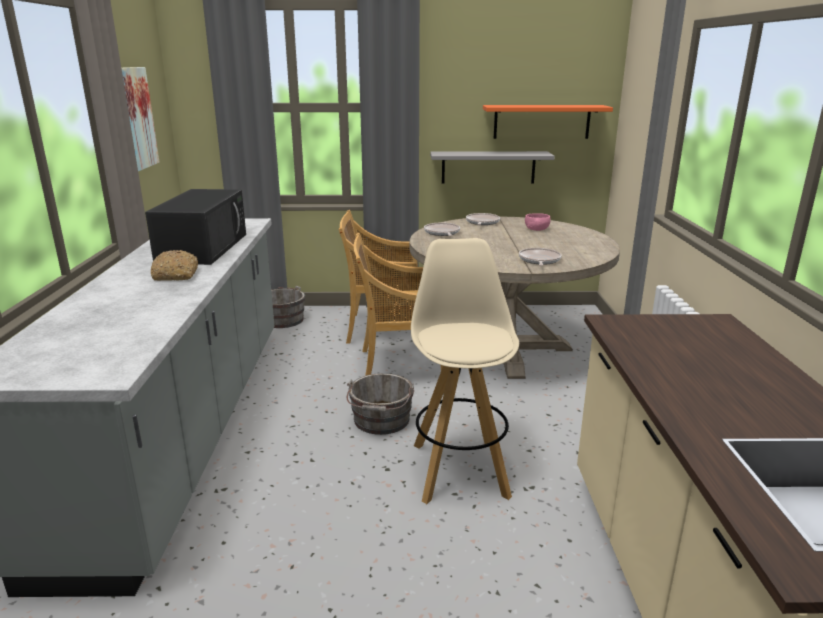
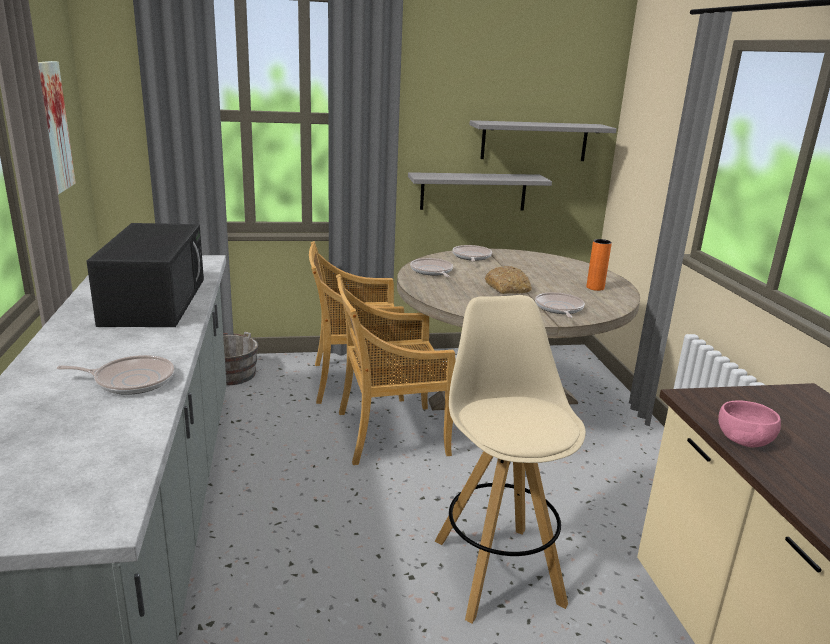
camera: 10 degrees left, 0 degrees up
(164, 296) = (131, 380): none -> frying pan
(176, 275) = (134, 344): bread -> bread (508, 288)
(381, 421) = (386, 509): grey bucket -> none
(537, 229) = (536, 265): pink bowl -> pink bowl (744, 439)
(541, 121) = (534, 141): orange shelf -> grey shelf
(581, 245) = (595, 287): none -> orange vase

